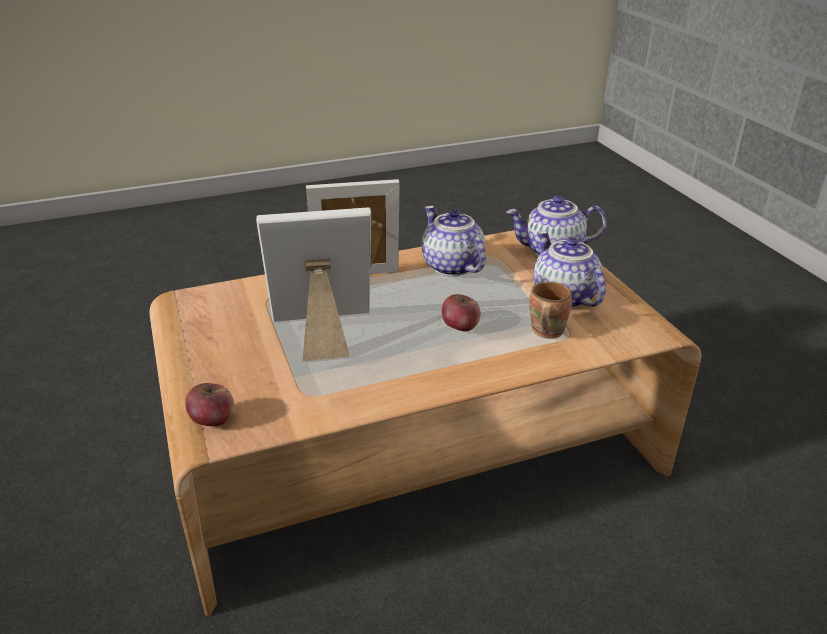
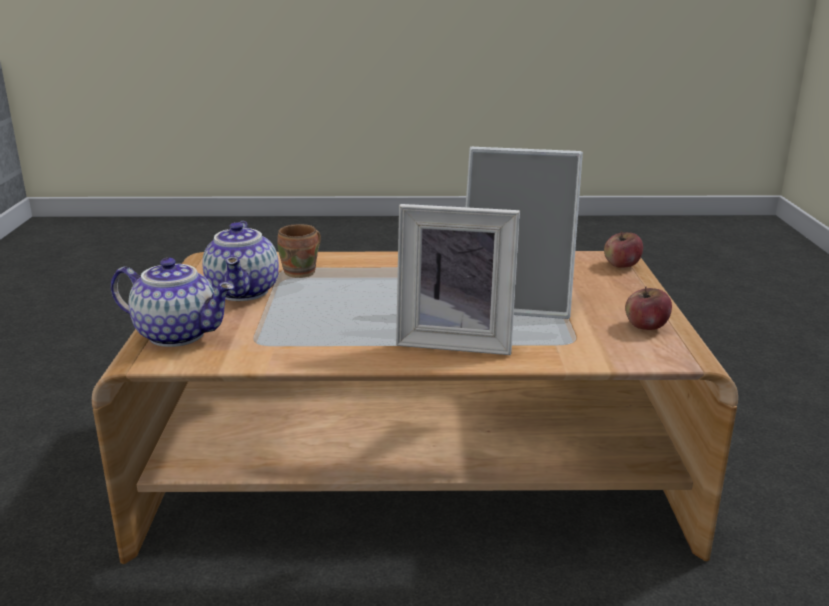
camera: 160 degrees left, 10 degrees down
(450, 266) = (325, 339): teapot -> none
(460, 326) = (376, 286): apple -> apple (645, 326)

